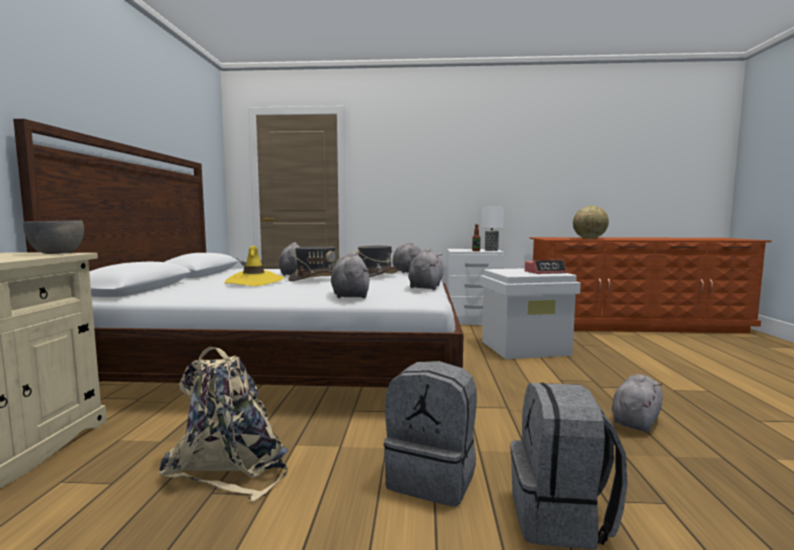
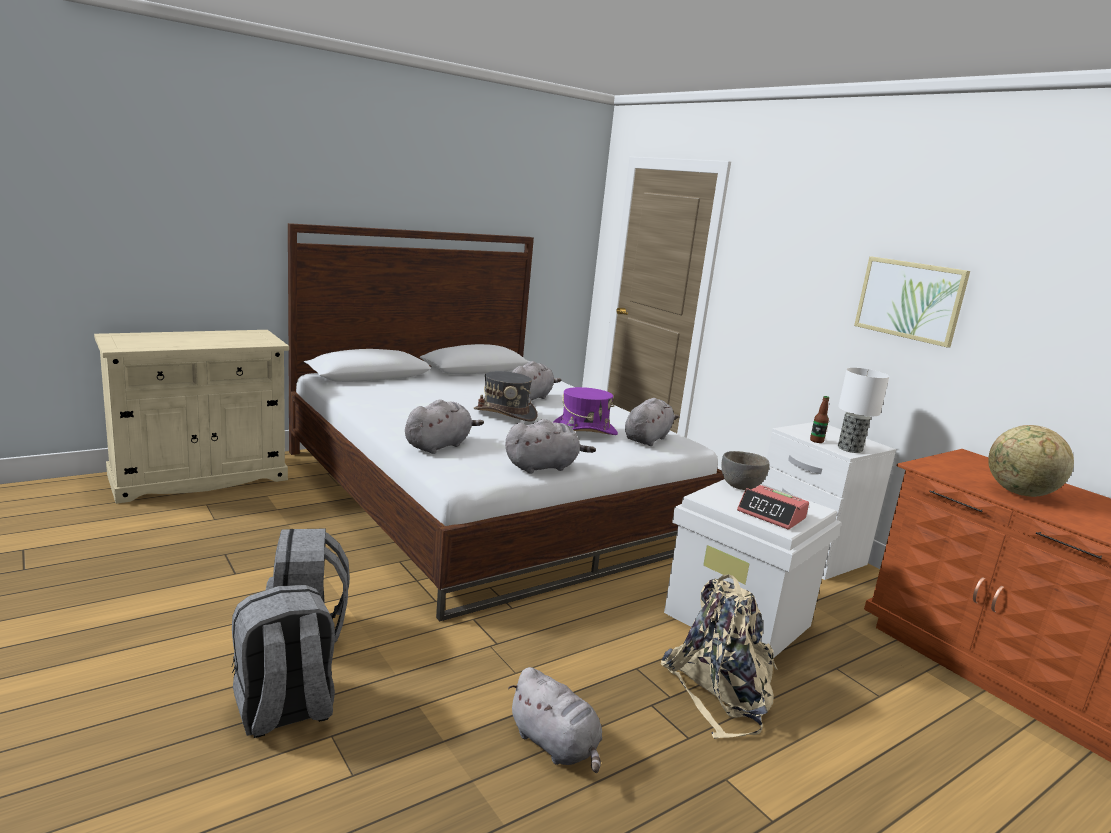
camera: 50 degrees right, 10 degrees up
(57, 253) = (266, 341): grey bowl -> grey bowl (741, 487)
(232, 465) = (263, 547): beige backpack -> beige backpack (721, 692)
(254, 282) = (454, 397): yellow hat -> none
(375, 276) = (584, 431): grey hat -> purple hat
(484, 170) = (910, 300): none -> picture
(636, 420) = (556, 745): grey plush toy -> grey plush toy turned 45 degrees clockwise

